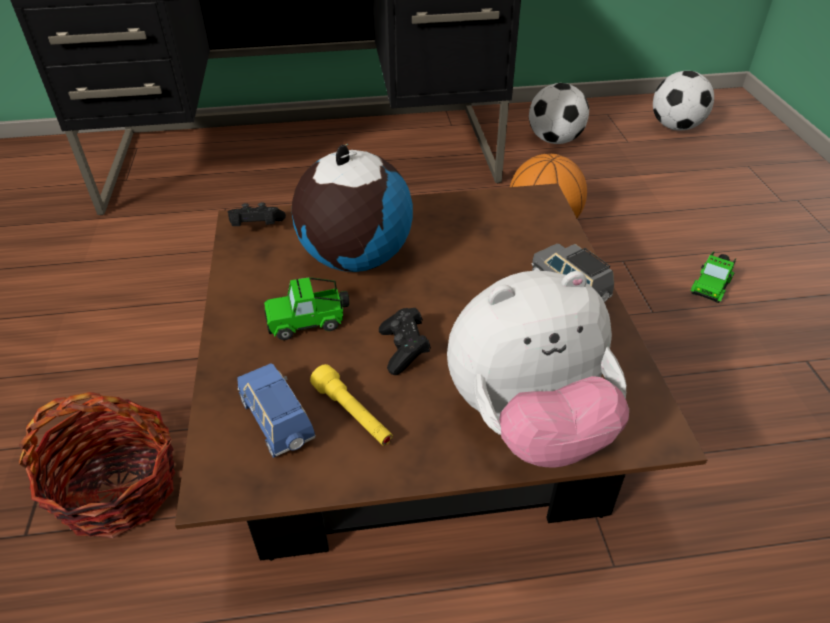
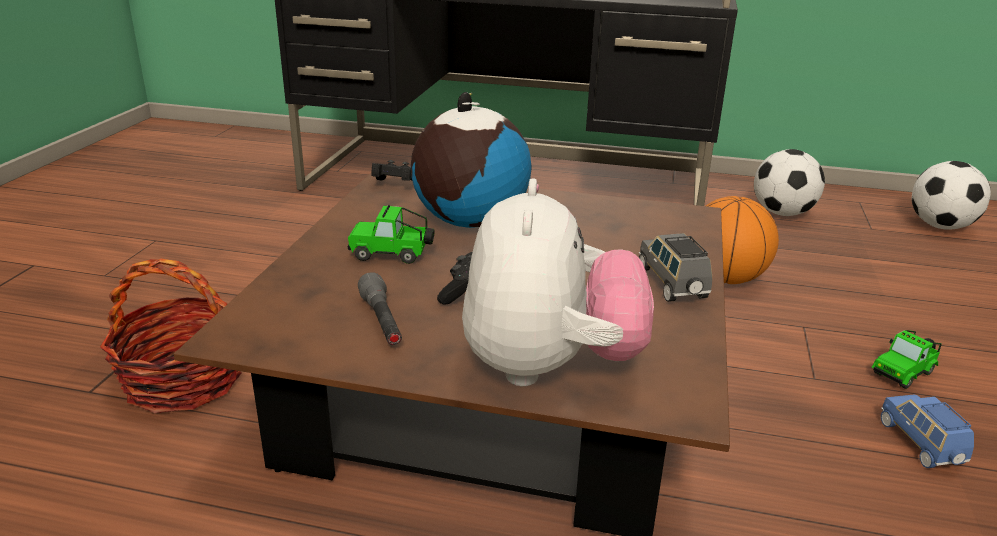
camera: 20 degrees right, 15 degrees down
(278, 422) = (312, 310): blue toy car -> blue toy car (921, 444)
(353, 414) = (382, 321): yellow flashlight -> grey flashlight
(529, 422) = (549, 367): plush toy -> plush toy turned 90 degrees counterclockwise

